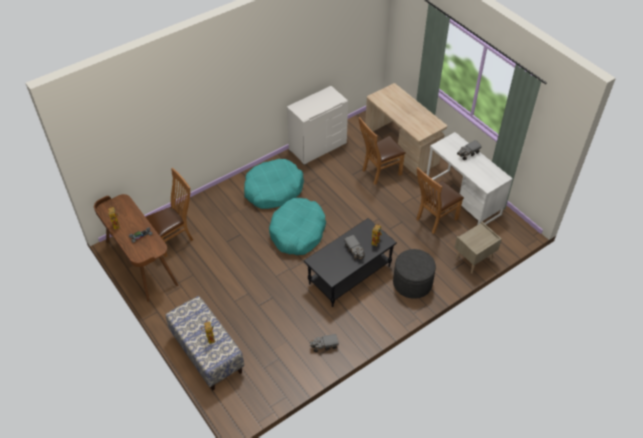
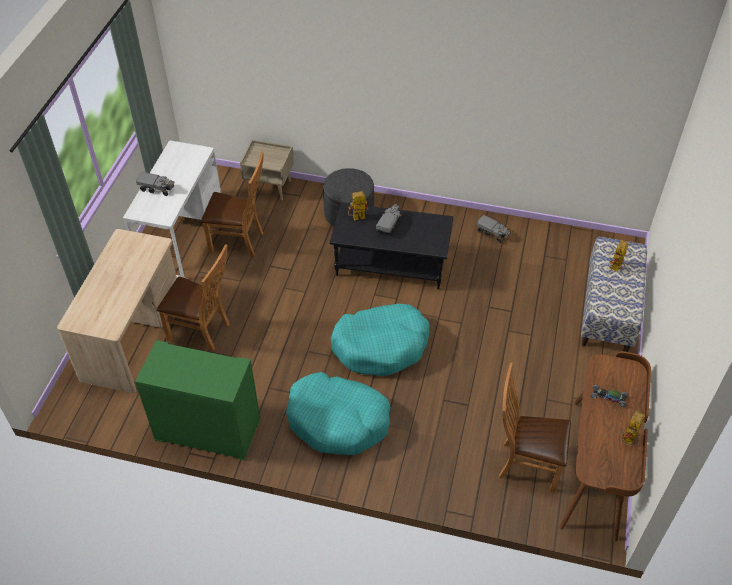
camera: 130 degrees left, 0 degrees up
(317, 146) = (207, 430): white dresser -> green dresser

